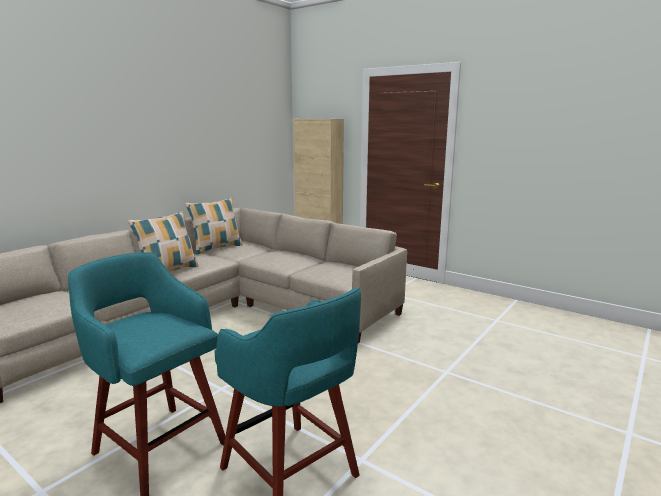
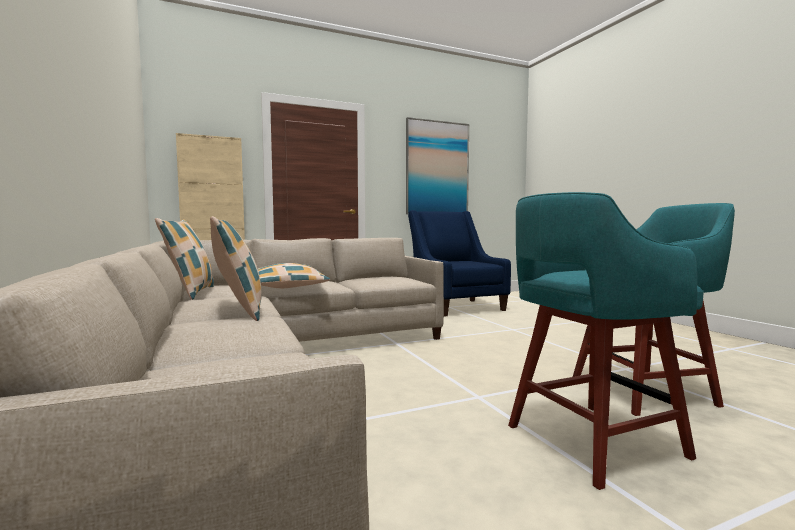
camera: 60 degrees left, 10 degrees down
(264, 258) = (288, 287): none -> pillow
(506, 323) = (456, 306): none -> blue armchair
(557, 134) = (437, 168): none -> picture

